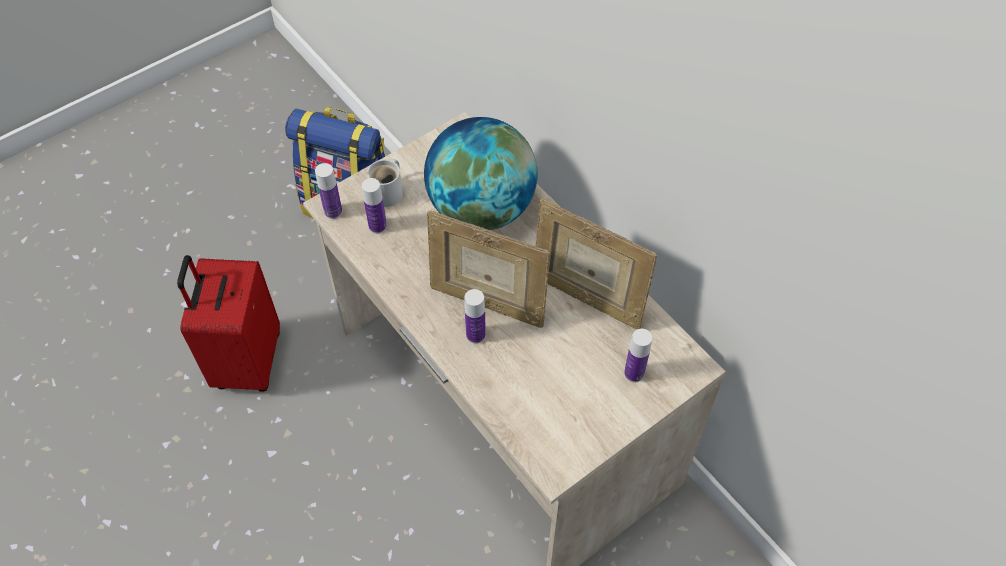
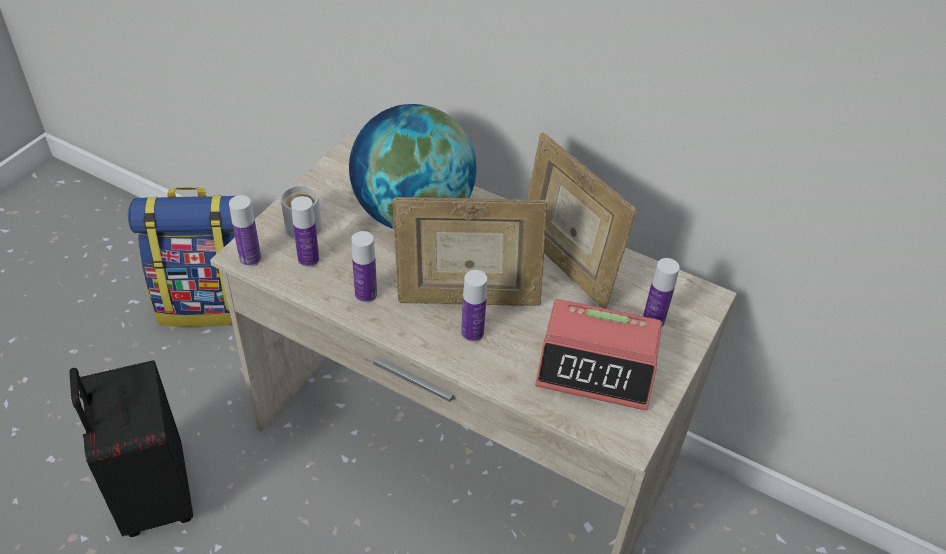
camera: 25 degrees left, 10 degrees down
(246, 361) = (153, 496): red suitcase -> black suitcase
(408, 272) = (366, 295): none -> bottle
(564, 397) = (597, 365): none -> alarm clock
(587, 297) = (566, 265): picture frame -> picture frame turned 45 degrees clockwise

